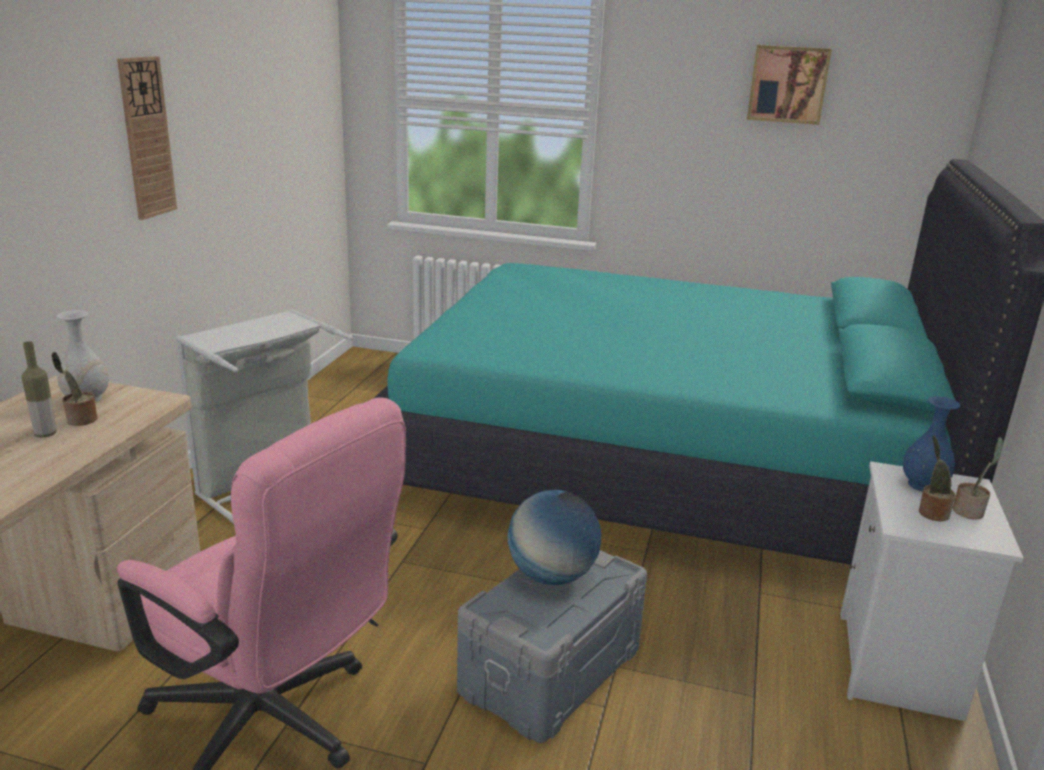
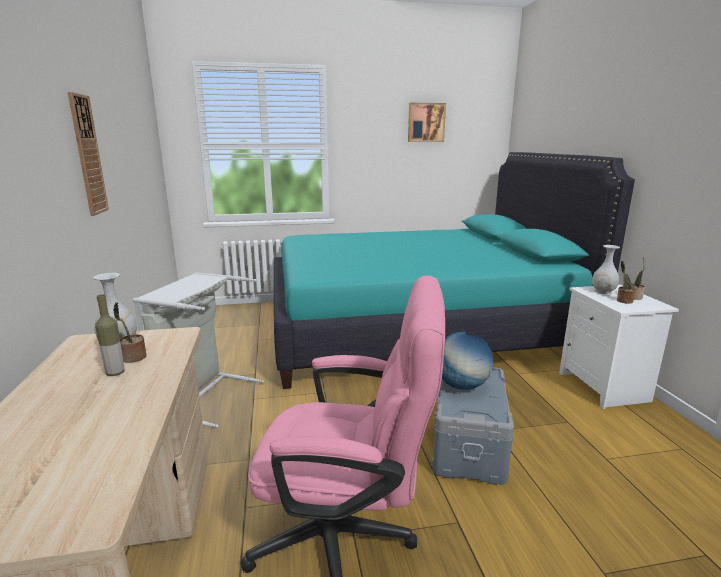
camera: 25 degrees left, 5 degrees down
(923, 485) = (603, 291): blue vase -> white vase

